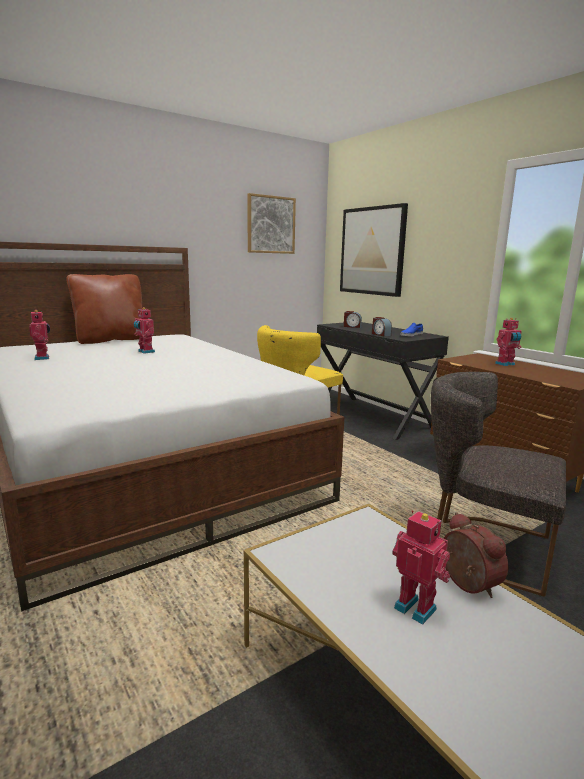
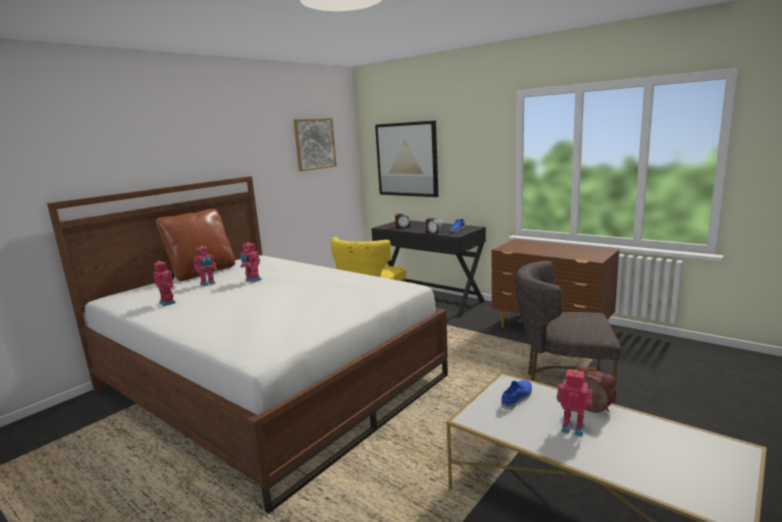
camera: 15 degrees left, 0 degrees up
(364, 542) = (517, 397): none -> blue shoe
(505, 364) = (541, 247): toy robot -> toy robot (208, 284)

